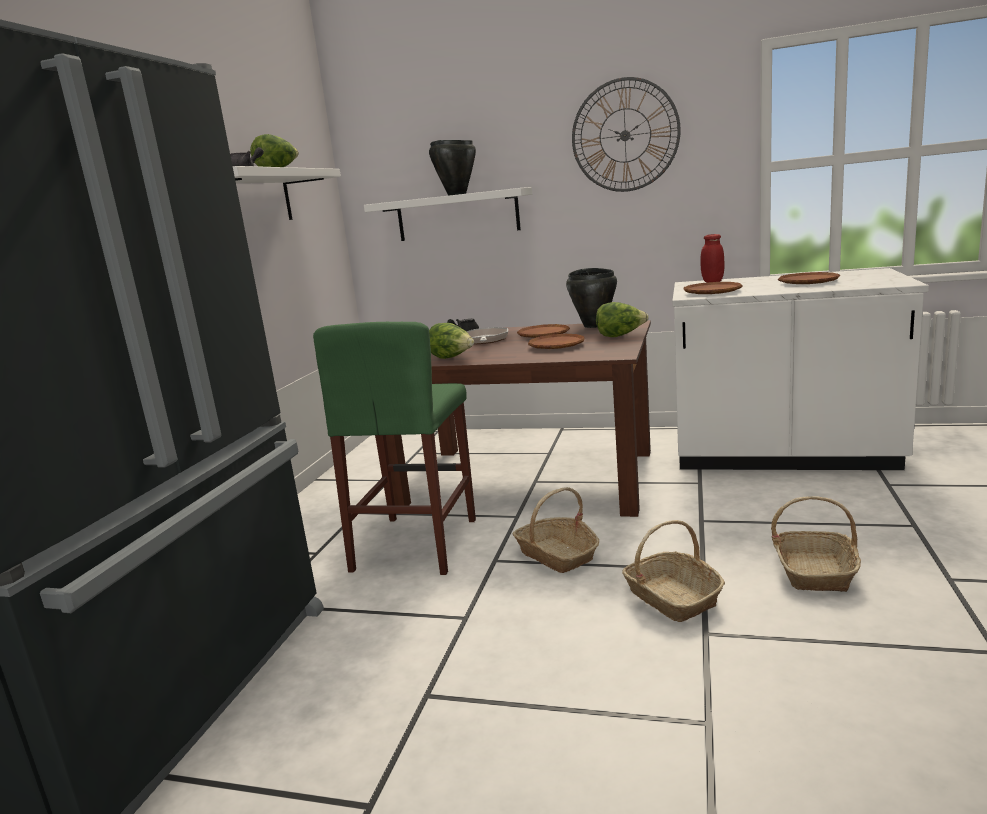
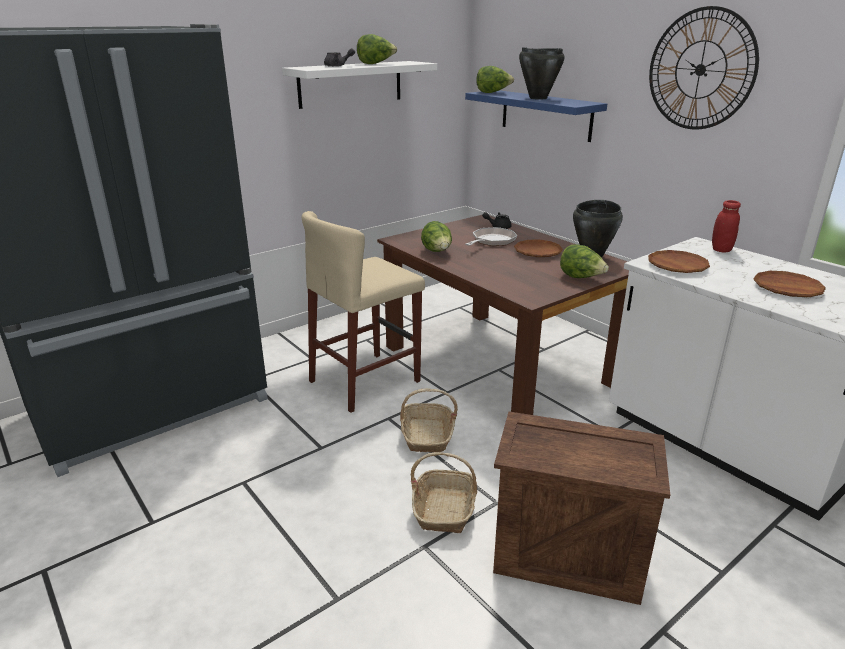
camera: 35 degrees right, 10 degrees up
(393, 201) = (493, 93): none -> lettuce
(416, 544) = (365, 381): green stool -> beige stool
(457, 215) = (545, 115): white shelf -> blue shelf
(556, 346) = (518, 269): brown plate -> none
(814, 571) = (569, 554): basket -> crate

